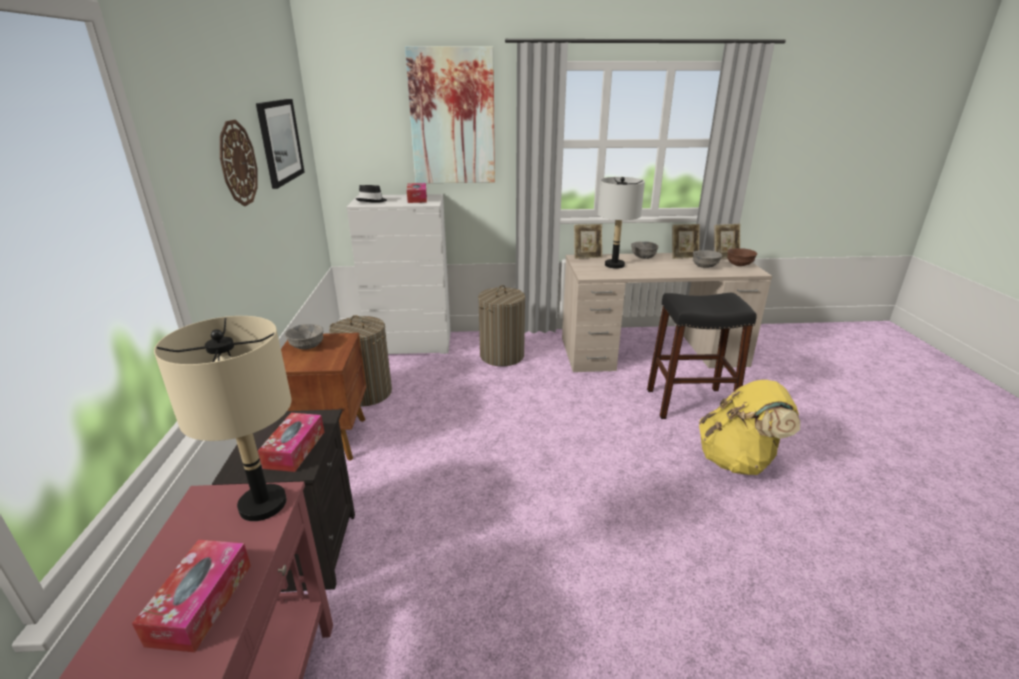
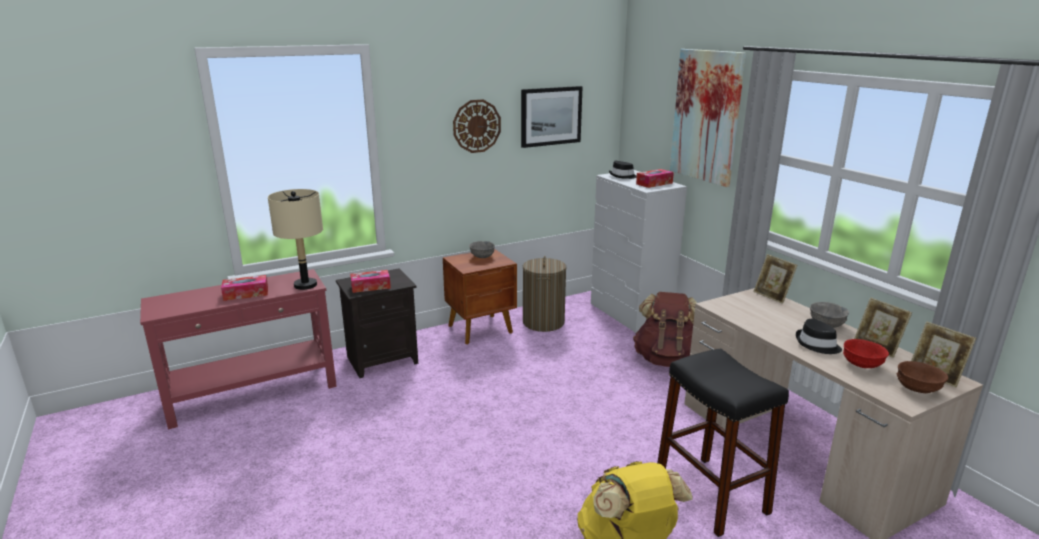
camera: 65 degrees right, 5 degrees down
(502, 355) = (666, 359): laundry basket -> brown backpack
(614, 265) = (768, 313): grey table lamp -> none
(672, 268) = (817, 344): none -> black hat
(705, 266) = (861, 365): grey bowl -> red bowl

